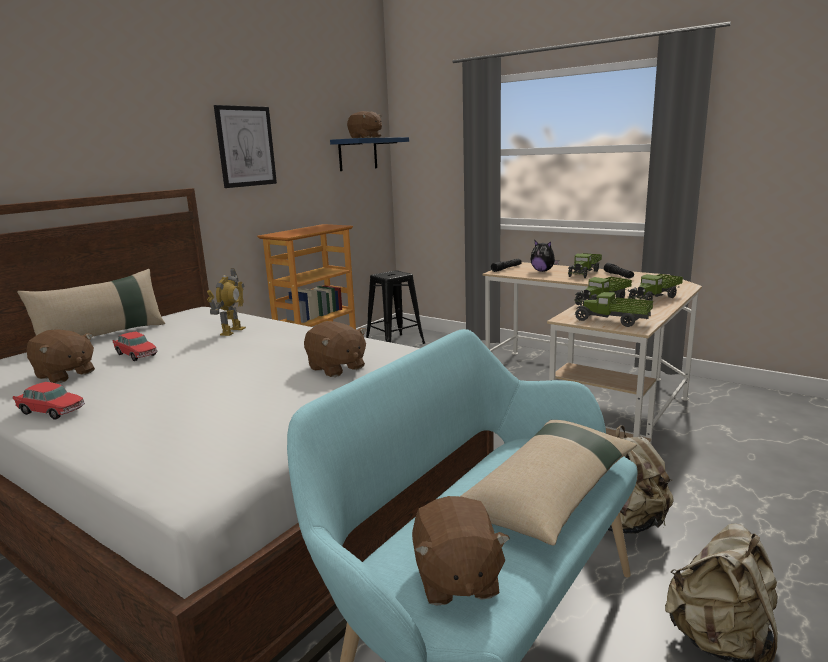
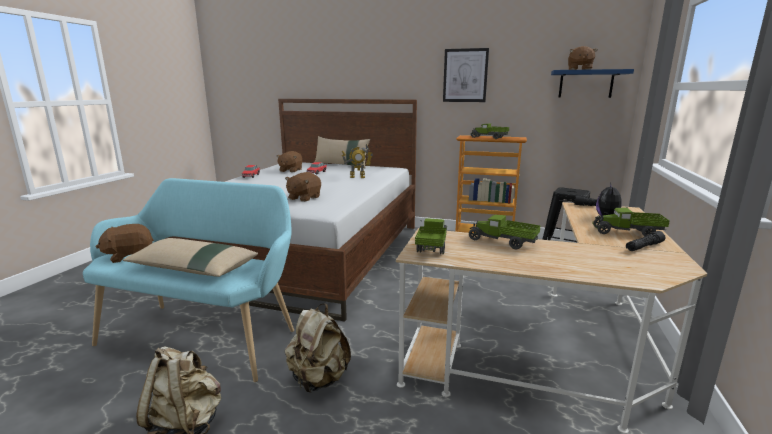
camera: 70 degrees right, 0 degrees up
(654, 298) = (543, 263): toy truck -> toy truck (489, 138)

